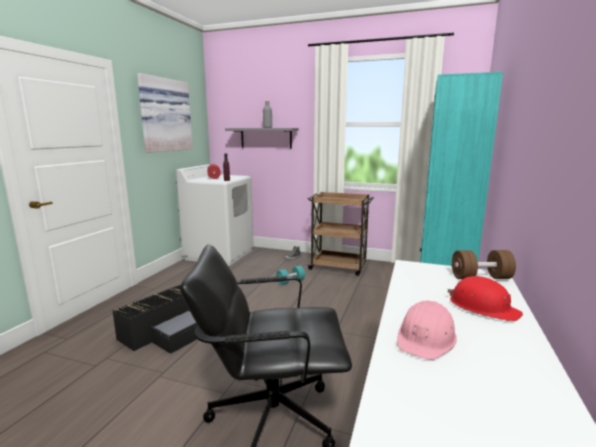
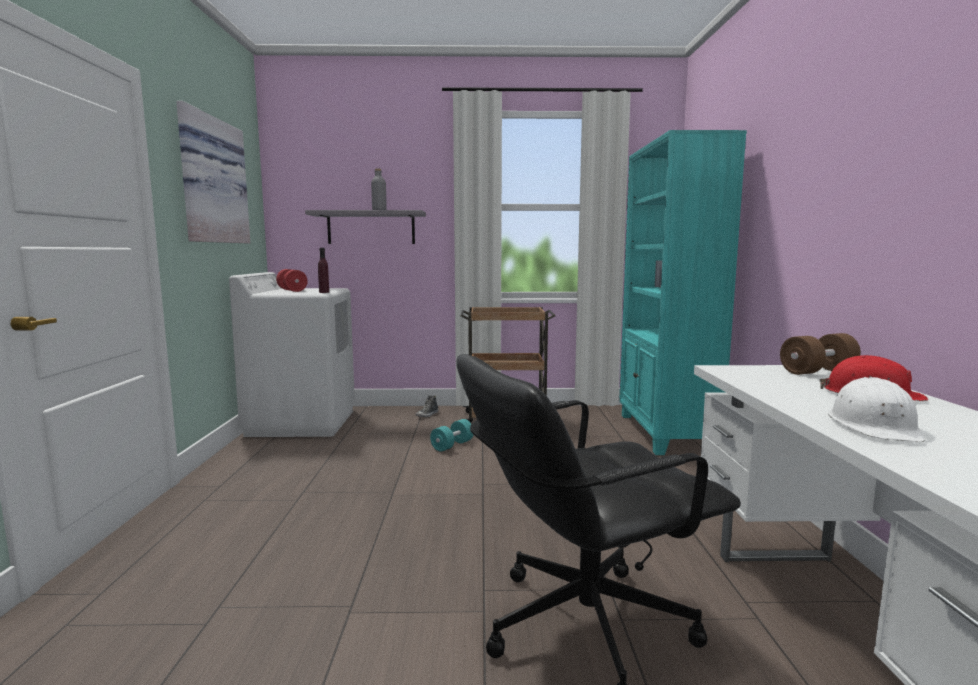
camera: 20 degrees left, 5 degrees down
(168, 330) = (305, 542): black storage box -> none
(426, 338) = (874, 426): pink hard hat -> white hard hat

